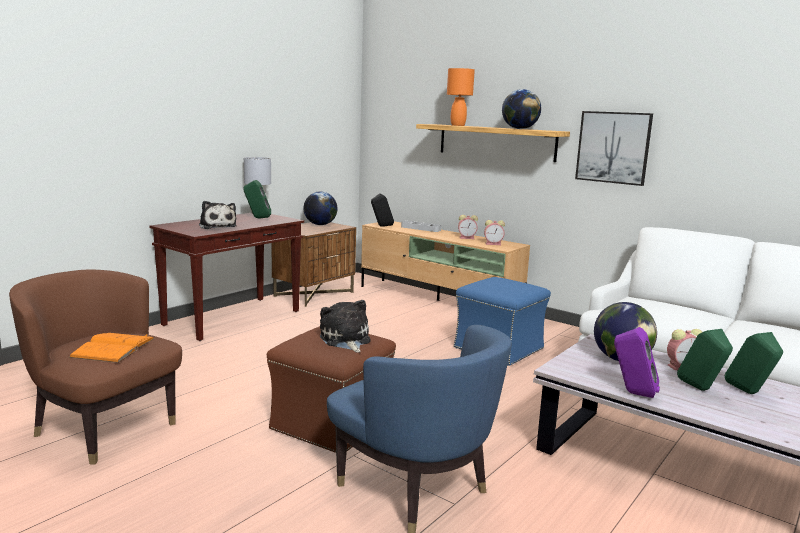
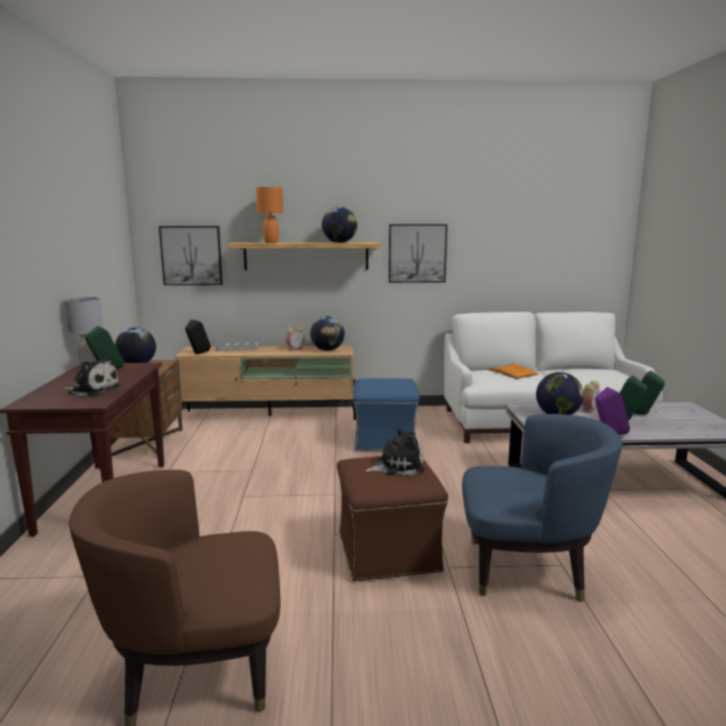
camera: 40 degrees left, 0 degrees up
(113, 347) = (216, 563): orange book -> orange book (512, 372)
(345, 340) = (397, 466): plush toy -> plush toy turned 135 degrees clockwise
(401, 134) = (191, 255): none -> picture
(494, 244) = (327, 350): alarm clock -> globe

